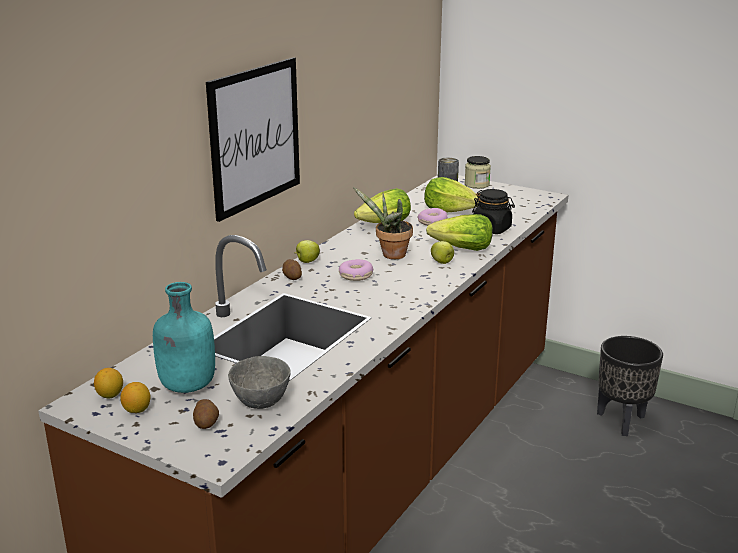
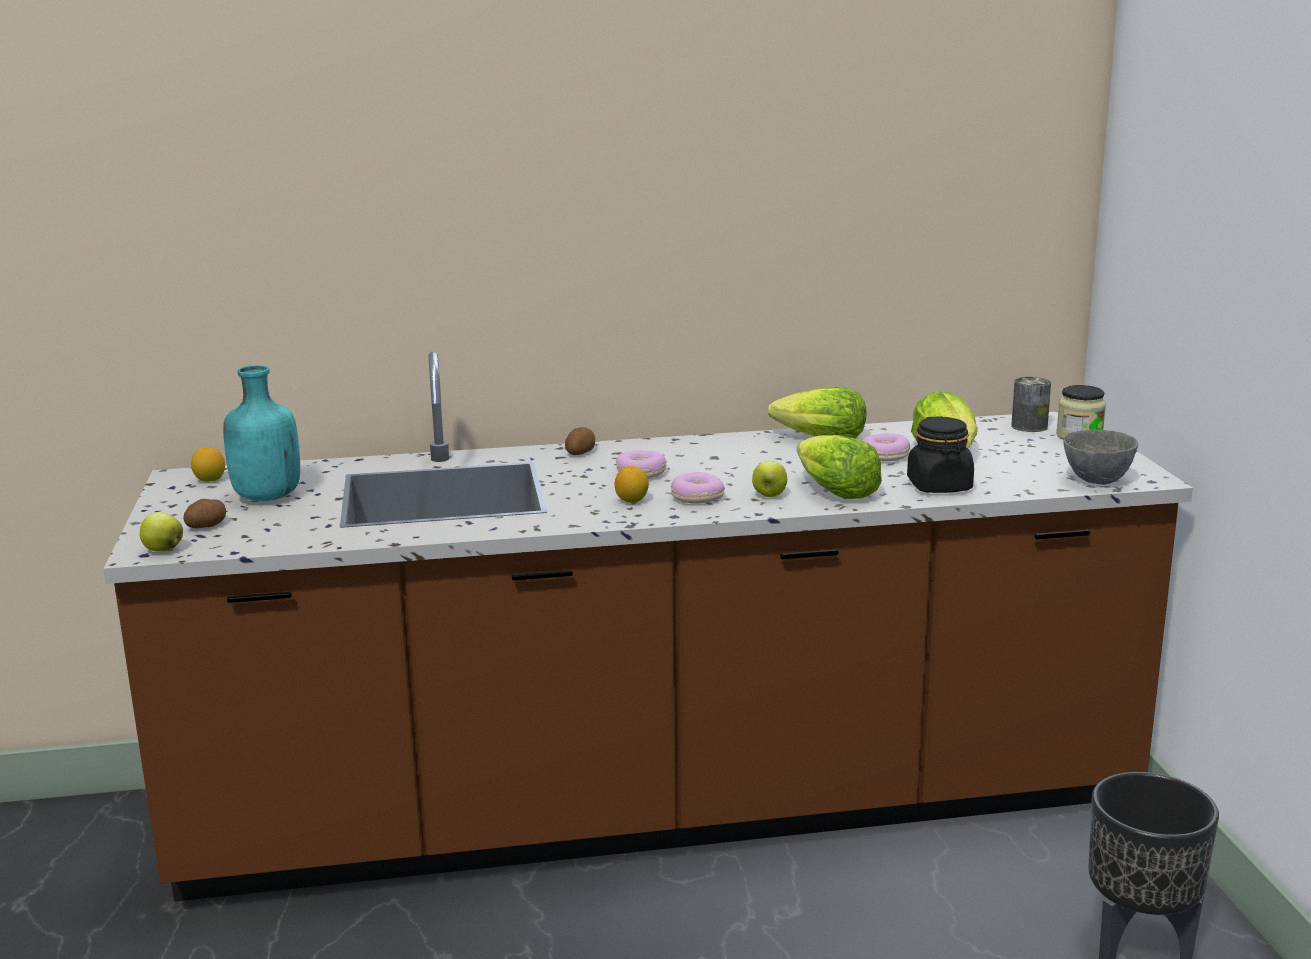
camera: 50 degrees right, 5 degrees down
(137, 410) = (196, 497): lemon -> lemon (632, 501)
(255, 136) = (562, 246): picture -> none
(262, 403) = (274, 532): grey bowl -> grey bowl (1098, 481)
(307, 261) = (633, 445): apple -> apple (162, 550)
(390, 255) = (733, 469): potted plant -> none
(416, 277) = (696, 497): none -> donut

